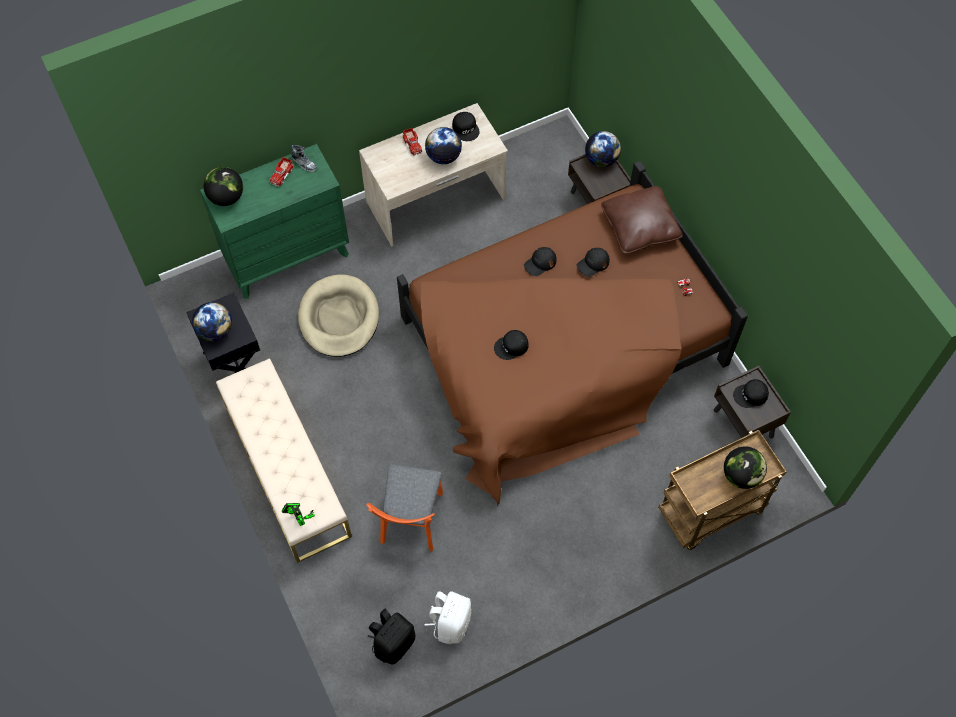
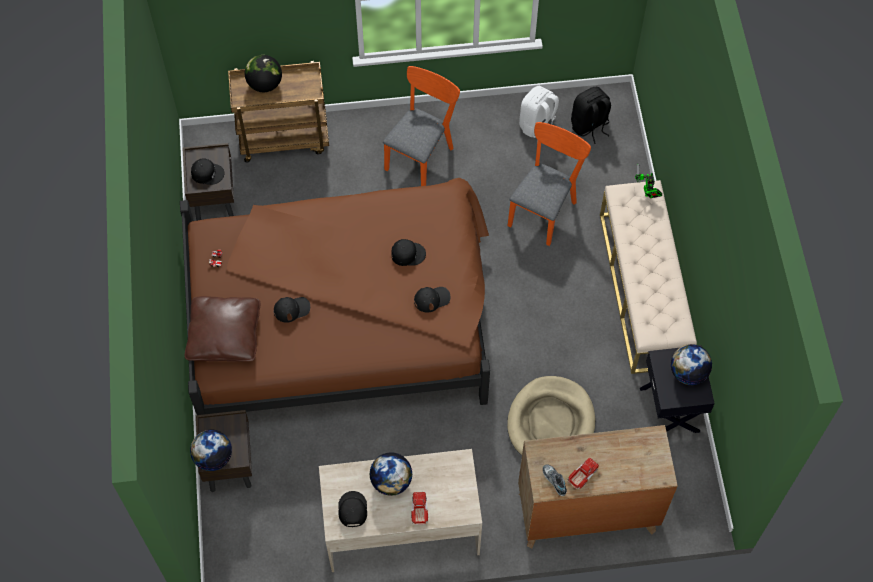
camera: 160 degrees left, 0 degrees up
(226, 197) = (650, 465): globe -> none
(287, 257) = (586, 512): green dresser -> brown dresser
(540, 263) = (342, 330): black cap -> black cap (432, 299)
(561, 543) = (421, 154): none -> orange chair

